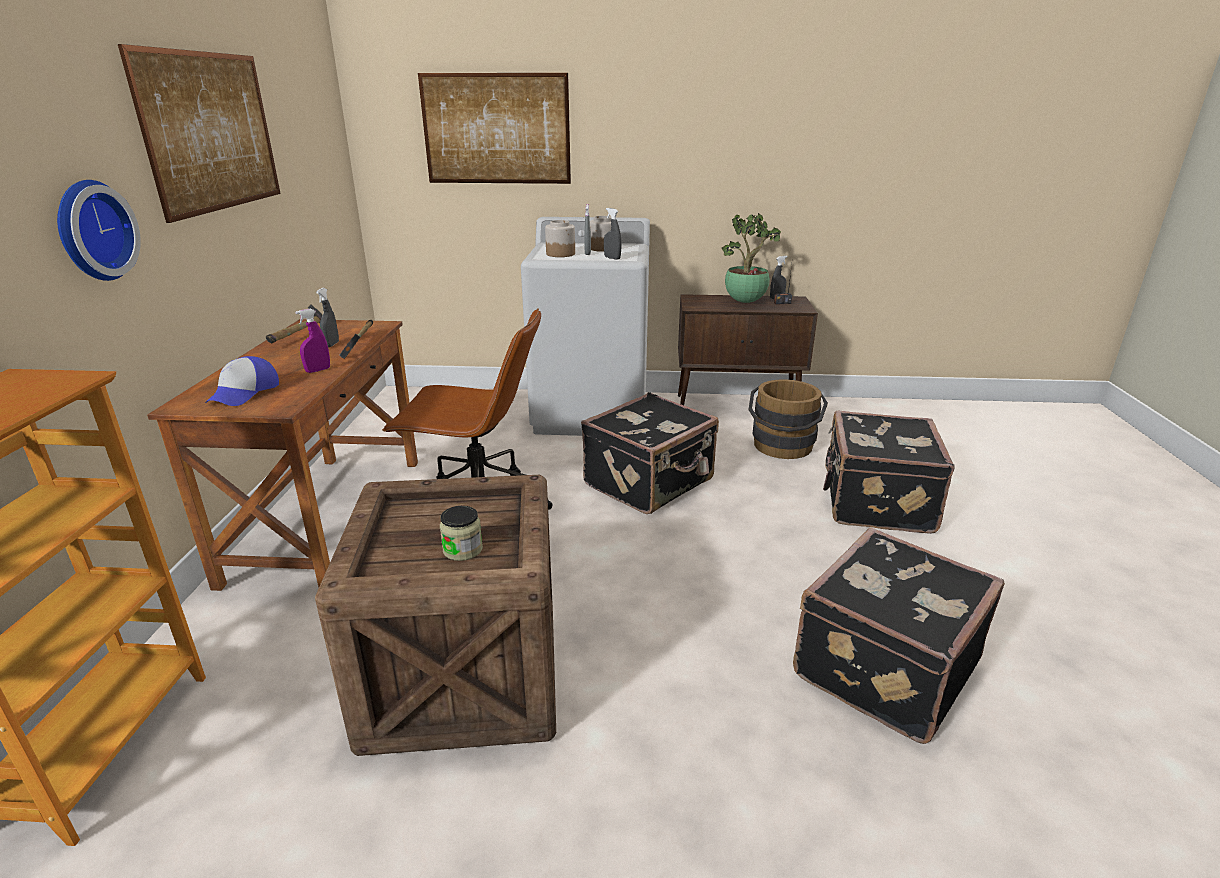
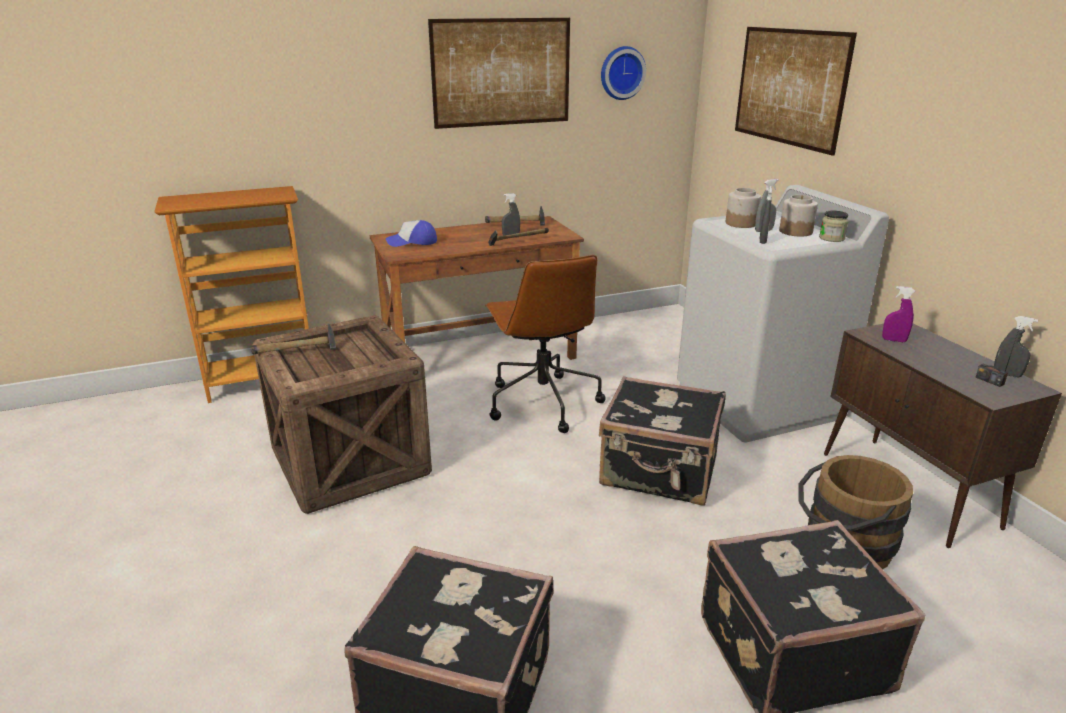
camera: 65 degrees right, 0 degrees up
(91, 231) = (370, 126): wall clock -> wall clock (621, 73)
(318, 370) = (463, 246): purple spray bottle -> purple spray bottle (894, 340)
(399, 563) = (298, 352): none -> hammer
(463, 550) = (319, 364): jar -> jar (831, 238)
(746, 302) = (948, 358): potted plant -> none

